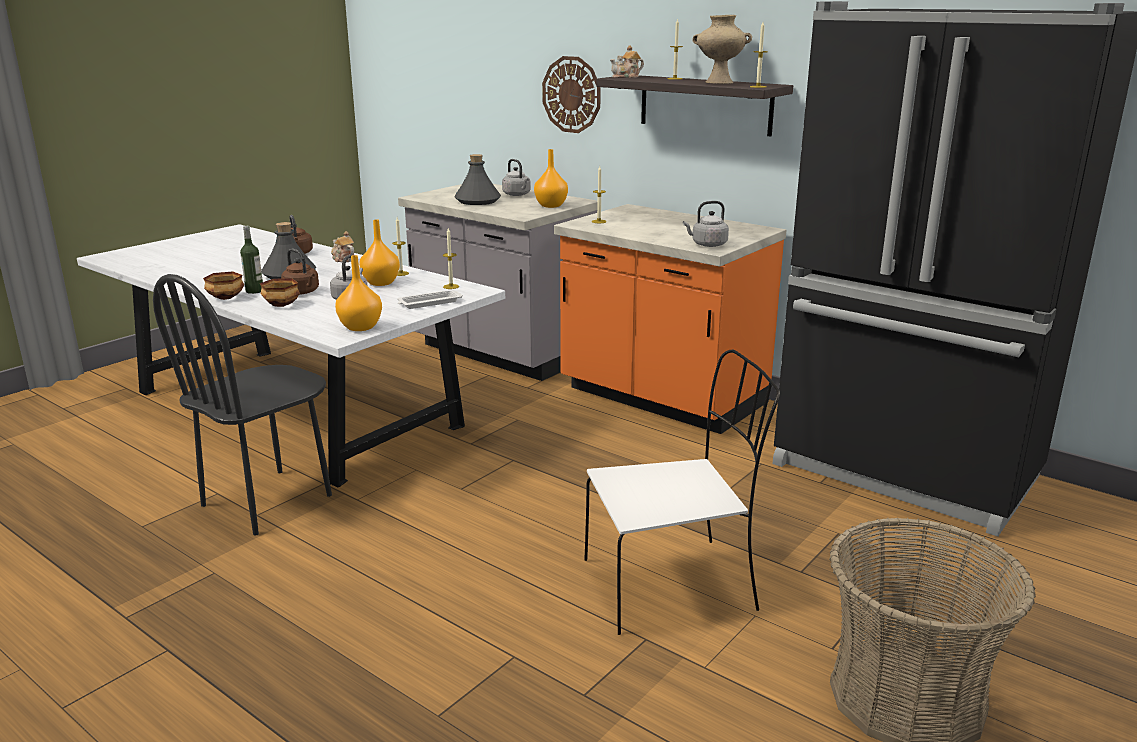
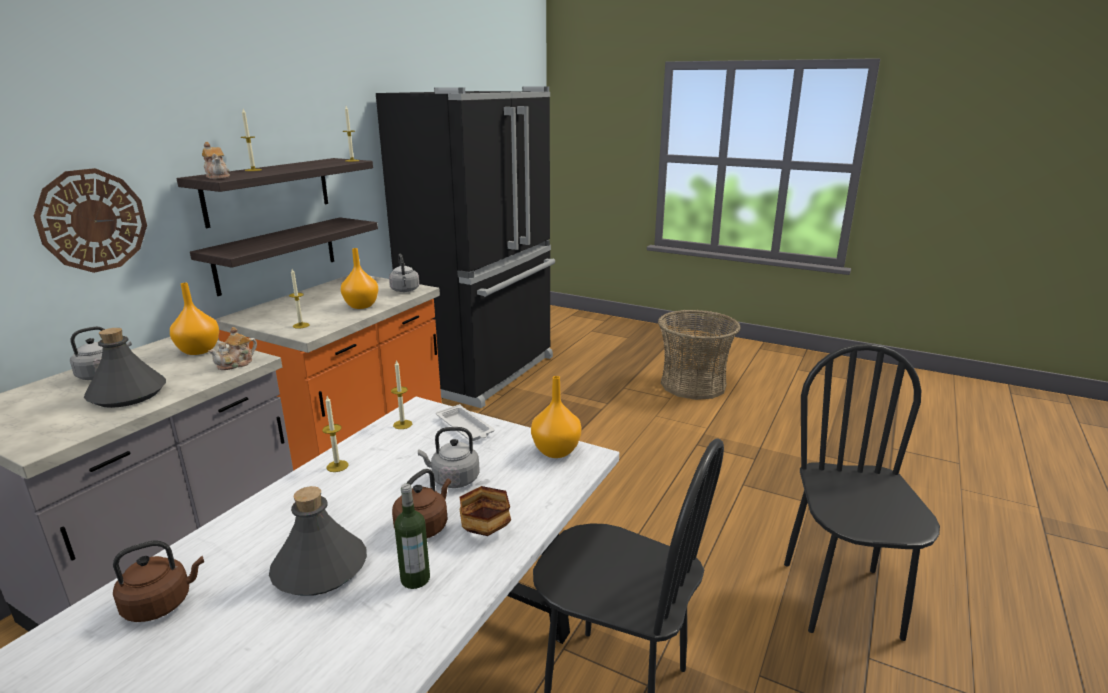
camera: 100 degrees left, 0 degrees up
(226, 298) = (457, 598): bowl -> none
(248, 664) = (842, 599): none -> black chair
(343, 259) = (235, 535): teapot -> teapot (236, 364)
(381, 283) = (382, 472): orange vase -> orange vase (362, 305)
(672, 584) = (640, 438): white chair -> none
(699, 171) = (276, 255): none -> shelf
(718, 83) = (308, 164): beige vase -> none

